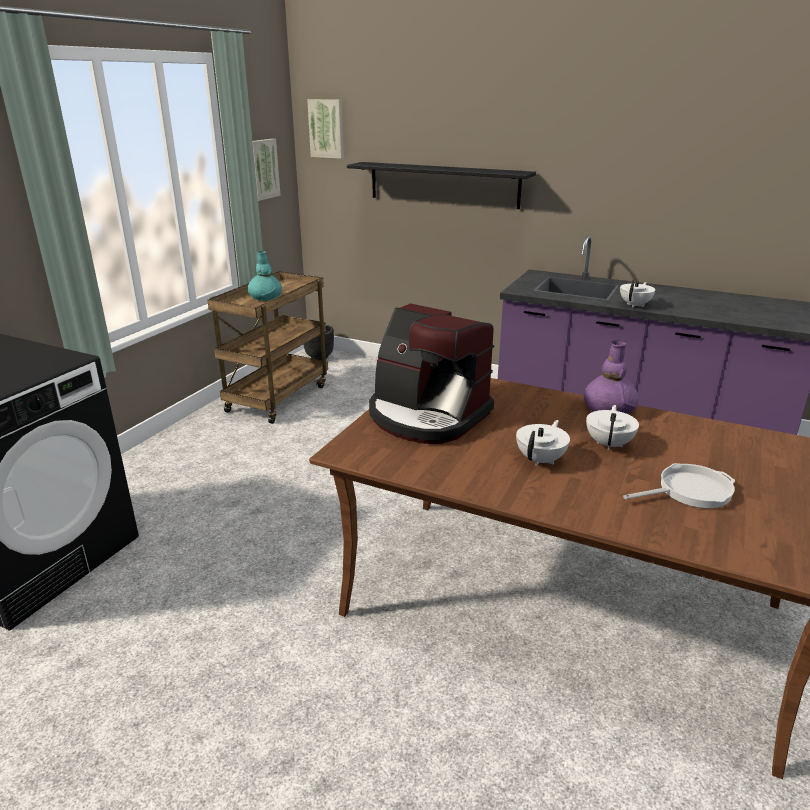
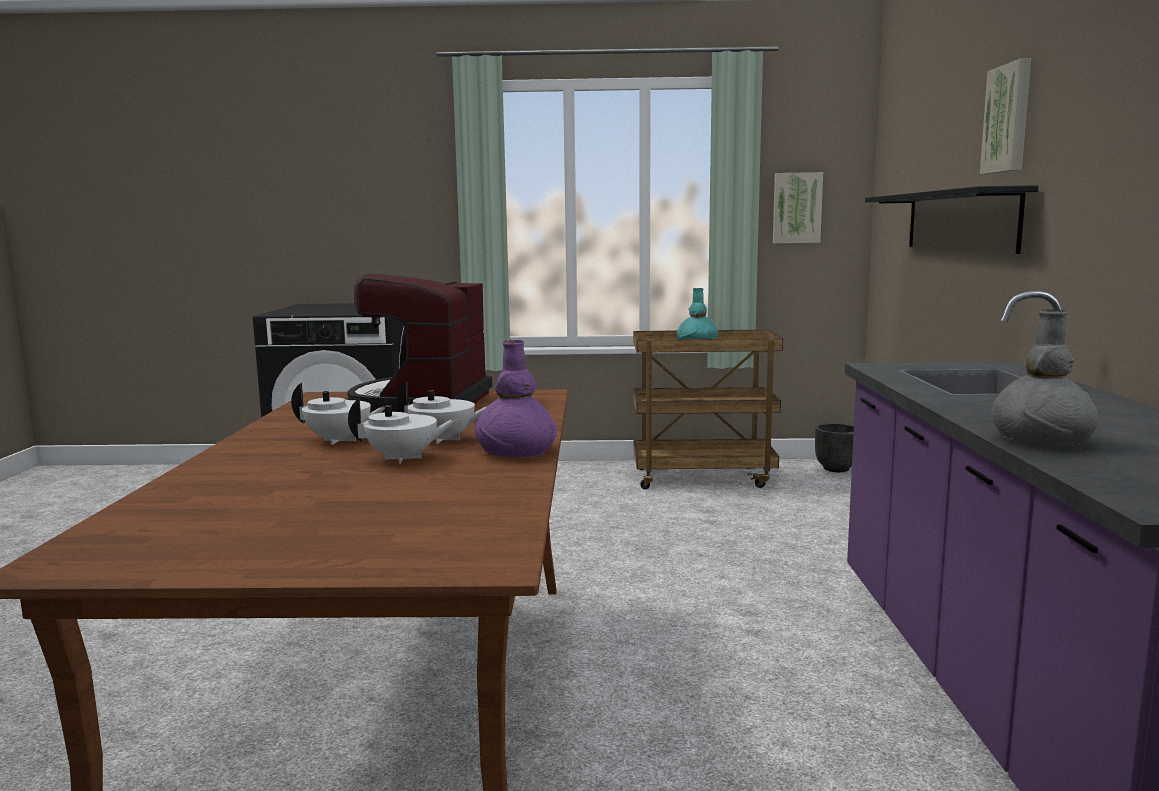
camera: 65 degrees right, 15 degrees down
(327, 128) = (890, 157): picture -> picture (1009, 119)
(635, 305) = (960, 406): white teapot -> white teapot (443, 440)
(689, 491) = (284, 494): frying pan -> none
(709, 313) = (1040, 440): none -> grey vase

